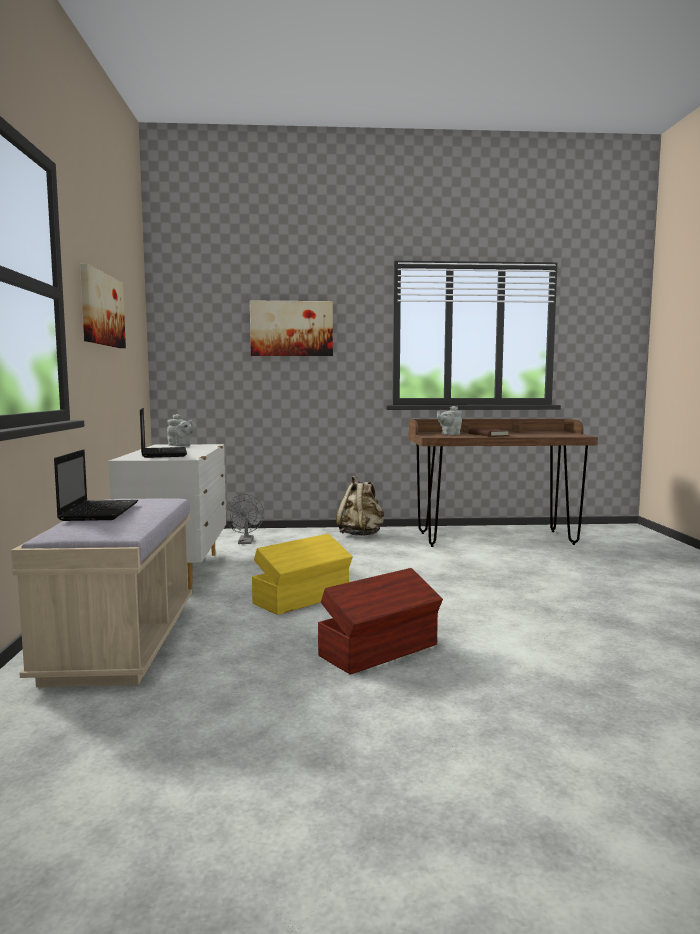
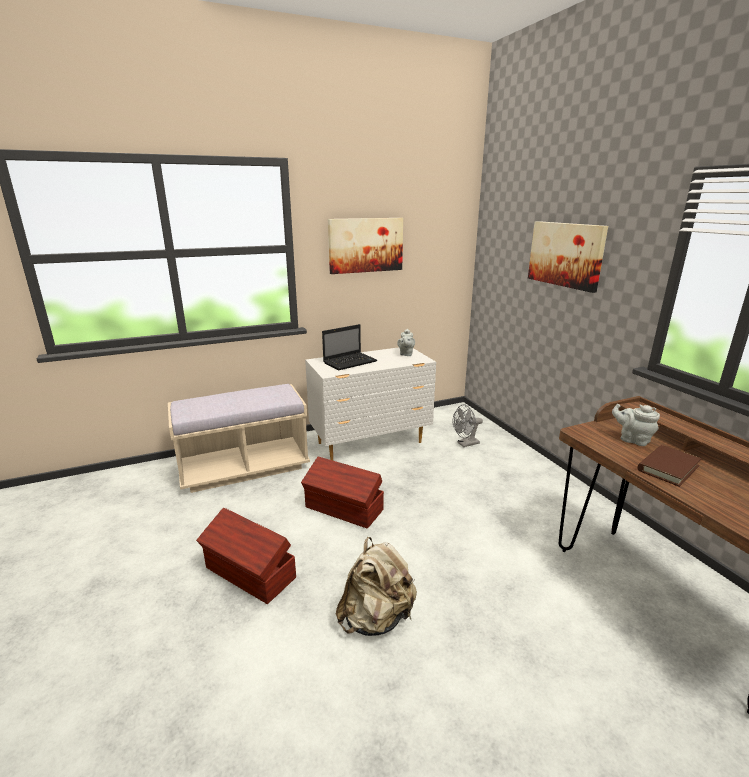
camera: 70 degrees right, 15 degrees up
(99, 511) = (238, 394): laptop -> none
(303, 599) = (344, 509): yellow storage box -> brown storage box
(361, 535) = (555, 493): beige backpack -> beige backpack (376, 618)

